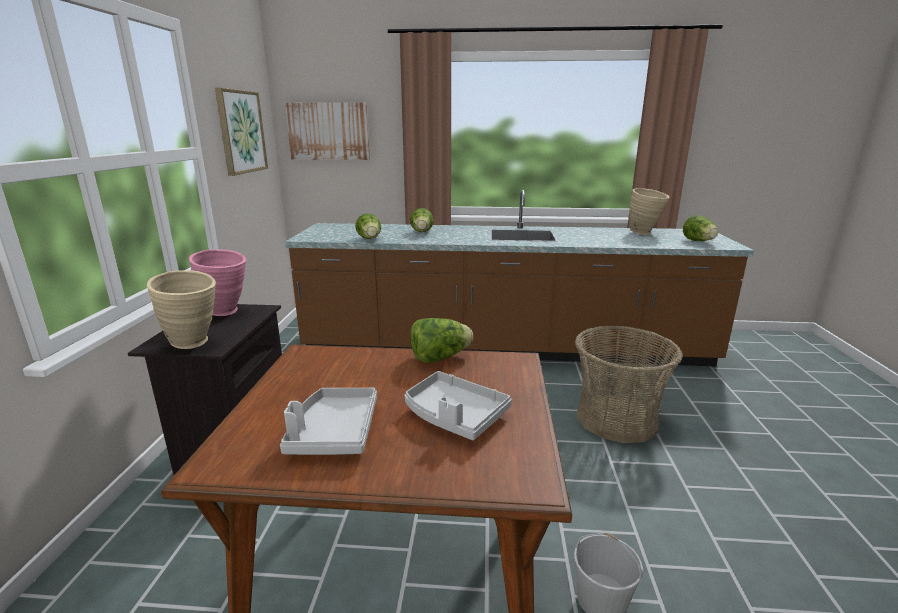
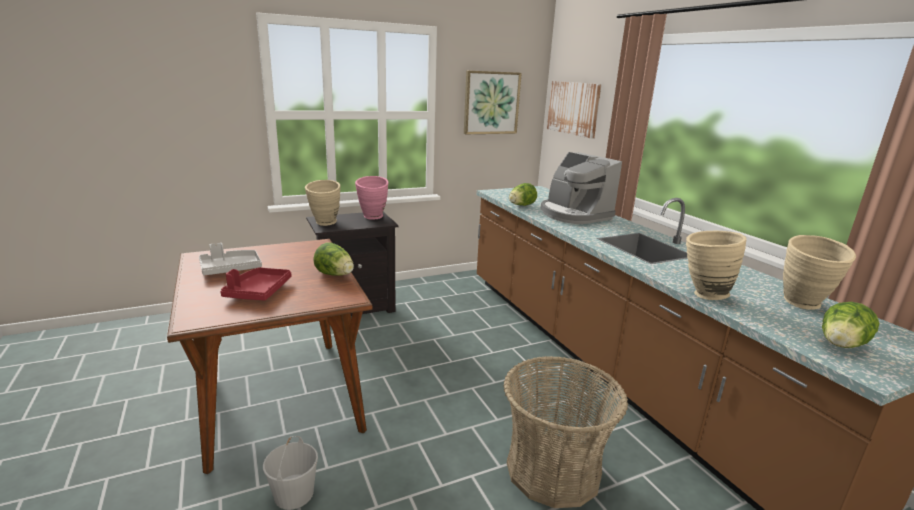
camera: 60 degrees right, 0 degrees up
(422, 232) = (574, 214): lettuce -> coffee machine
(454, 416) = (258, 292): grey tray -> red tray
(620, 244) = (702, 294): none -> beige vase

